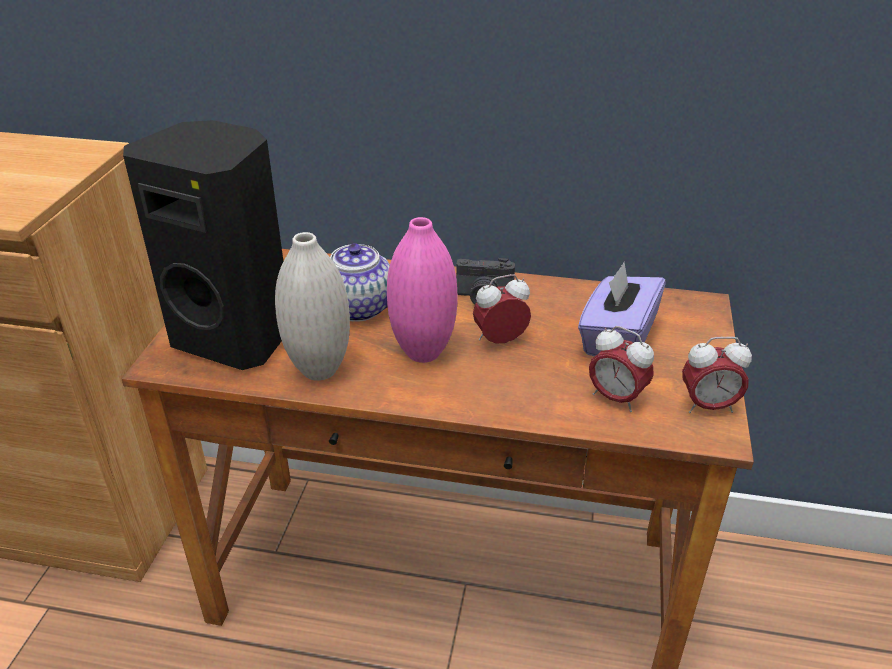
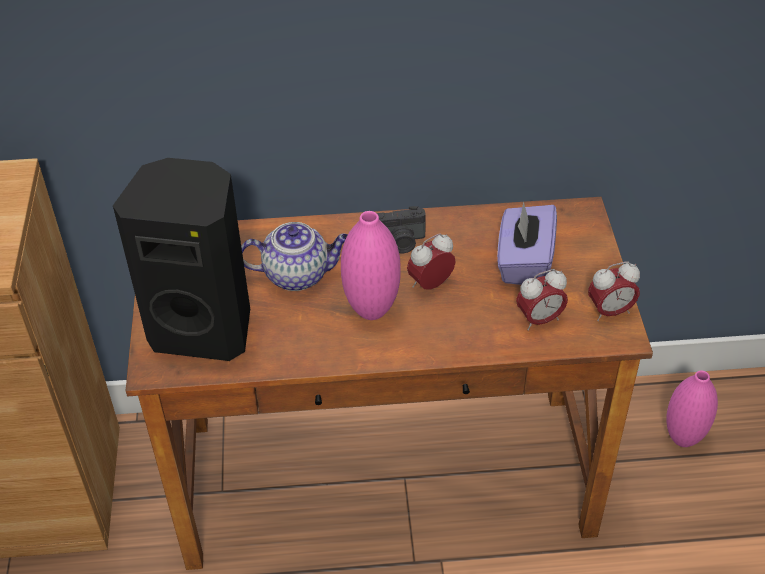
camera: 15 degrees left, 10 degrees up
(319, 370) = (292, 346): white vase -> none
(616, 398) = (539, 320): alarm clock -> alarm clock turned 45 degrees counterclockwise
(795, 615) = (683, 438): none -> pink vase

